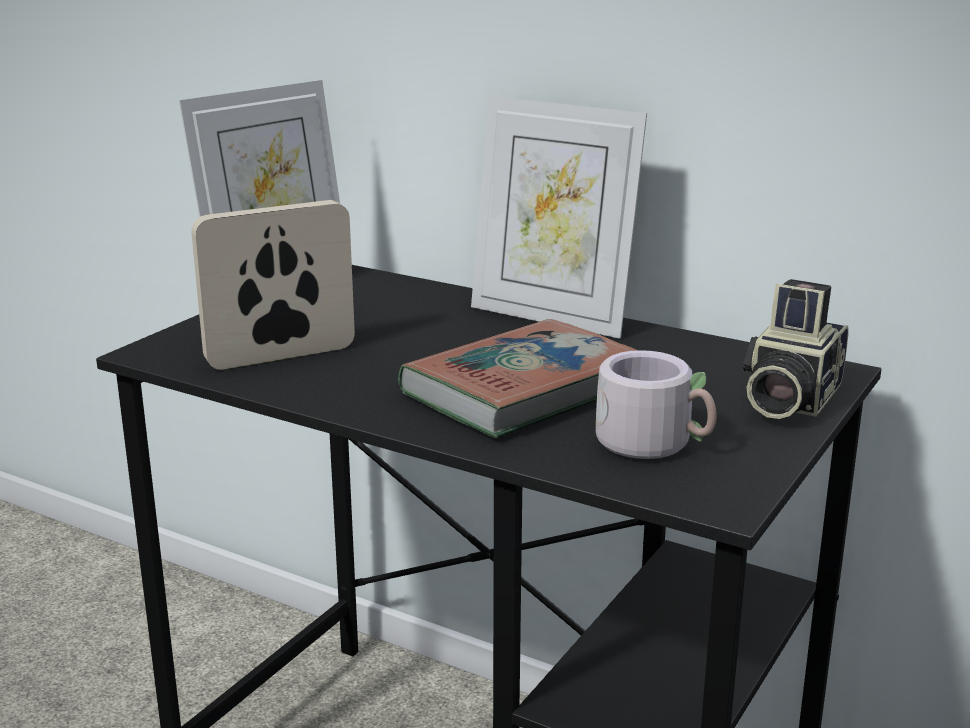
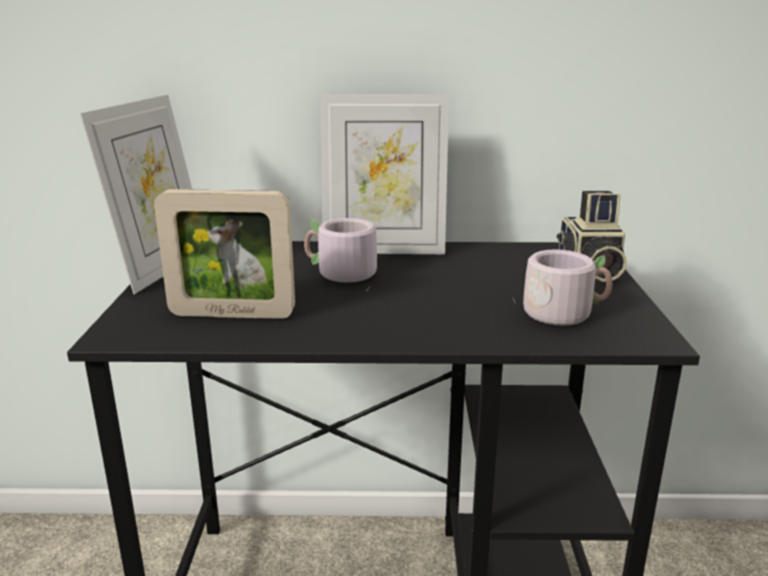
camera: 30 degrees left, 0 degrees up
(281, 356) = (232, 314): picture frame -> picture frame turned 120 degrees counterclockwise
(452, 337) = (339, 275): none -> grey mug
(523, 390) = (436, 299): book -> none

